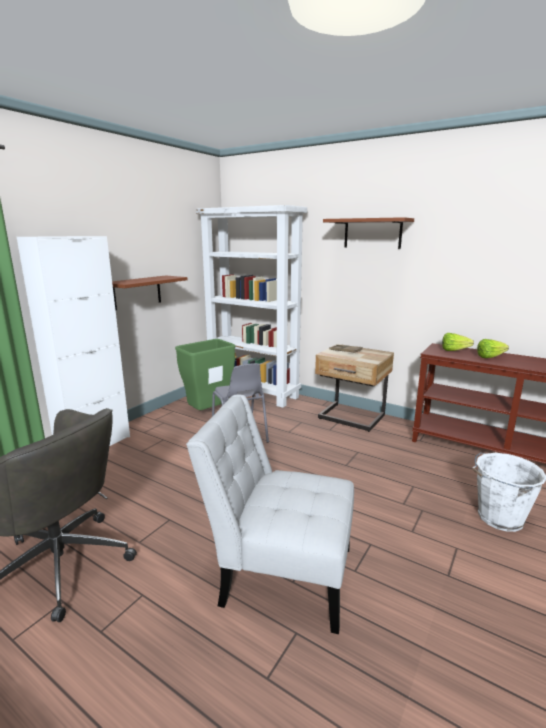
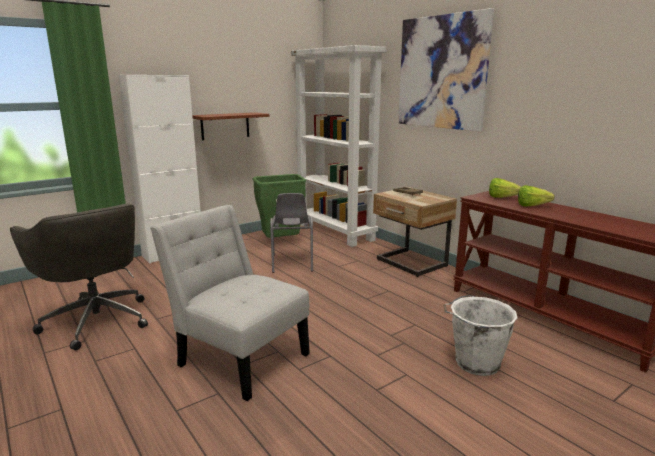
camera: 20 degrees right, 0 degrees up
(372, 233) = (442, 72): brown shelf -> picture

